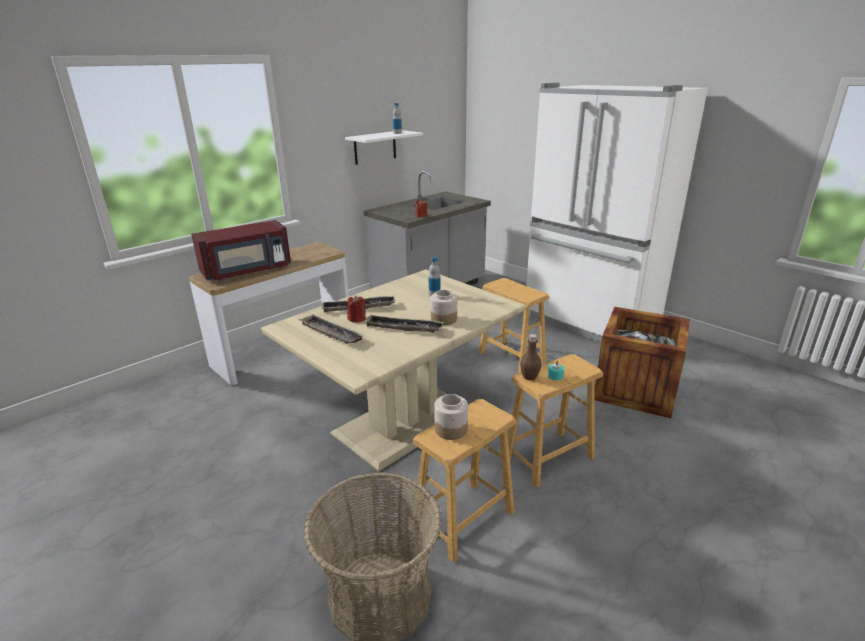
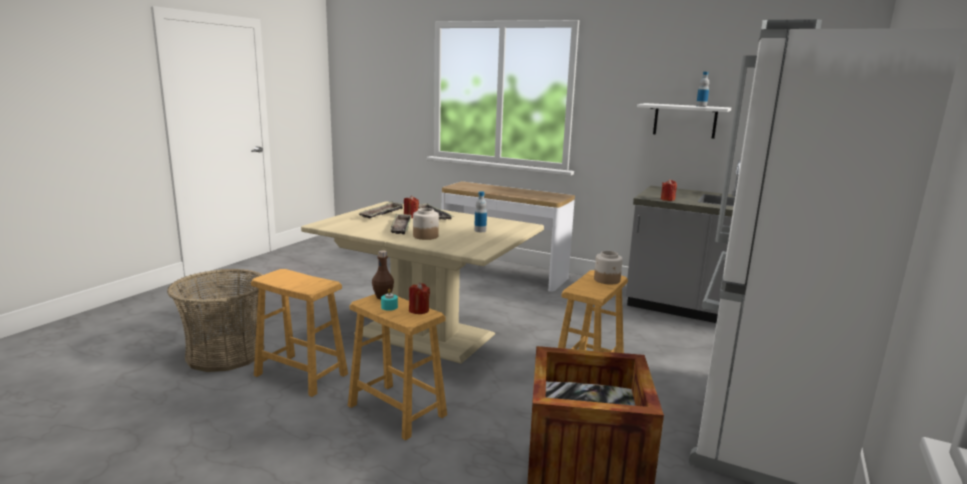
camera: 70 degrees right, 10 degrees down
(247, 271) = (484, 188): red microwave -> none
(451, 429) = (292, 277): jar -> jar (607, 280)
(565, 363) = (419, 310): none -> red candle

